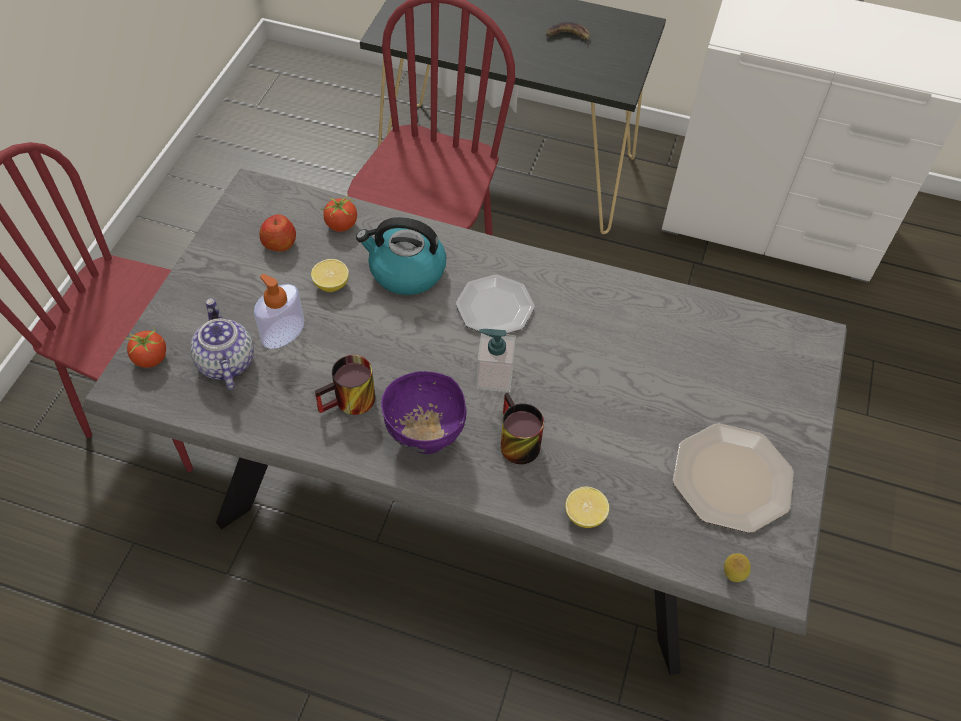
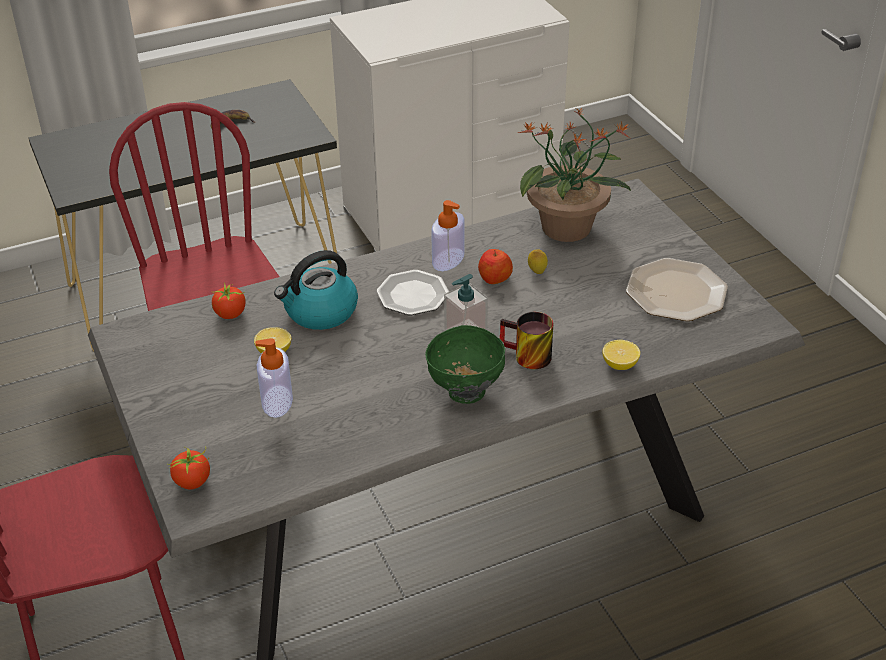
camera: 40 degrees left, 15 degrees down
(225, 362) = (257, 445): teapot -> none
(279, 243) = (196, 352): apple -> apple (494, 278)
(350, 404) = (388, 408): mug -> none
(426, 437) = (466, 392): purple bowl -> green bowl
(565, 292) = (448, 259): none -> soap dispenser
(710, 334) = (568, 228): none -> potted plant
(732, 575) = (737, 337): lemon -> lemon (537, 272)

